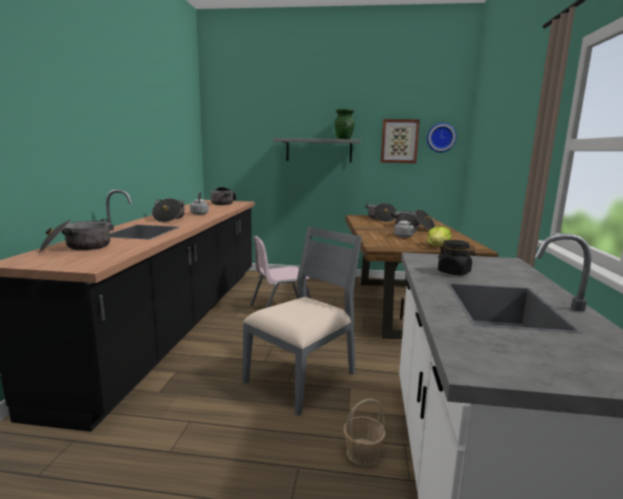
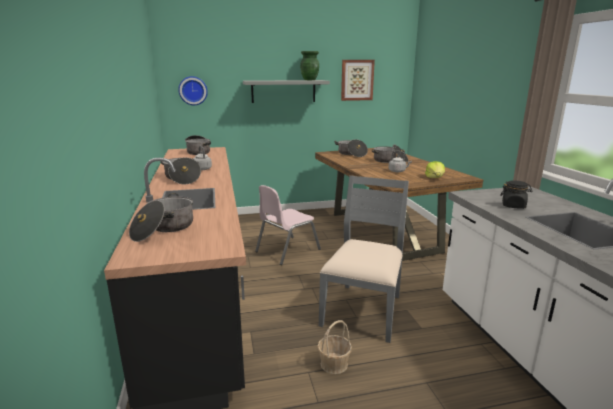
camera: 20 degrees left, 5 degrees up
(362, 453) = (459, 358): basket -> basket (333, 364)
(440, 137) = (391, 76): wall clock -> wall clock (193, 90)

